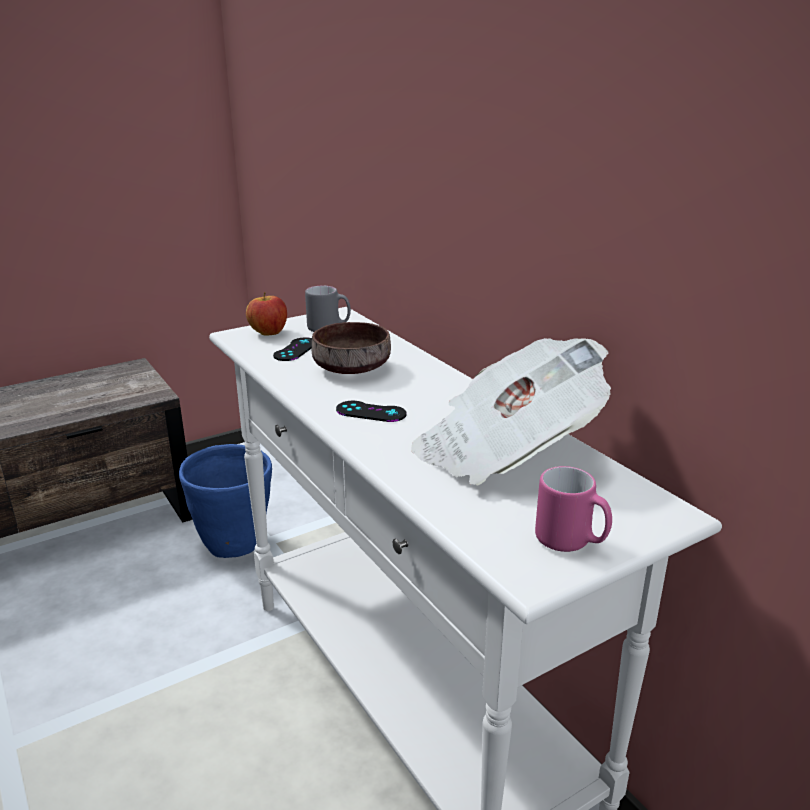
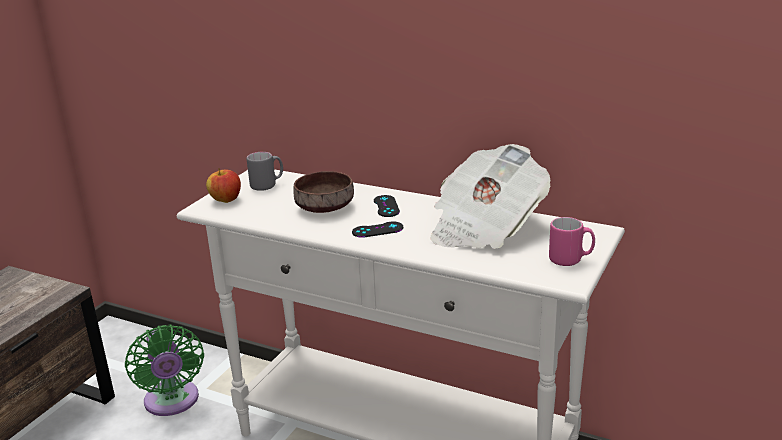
camera: 30 degrees left, 0 degrees up
(235, 545) = (172, 402): blue planter -> green fan
(295, 349) = (265, 206): black game controller -> black game controller (386, 206)

